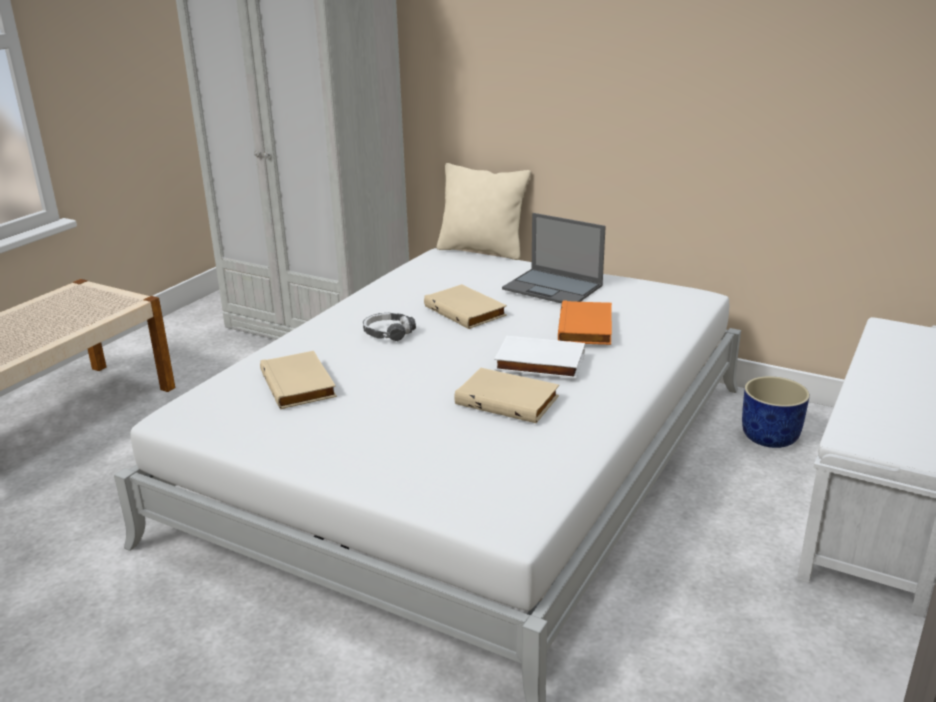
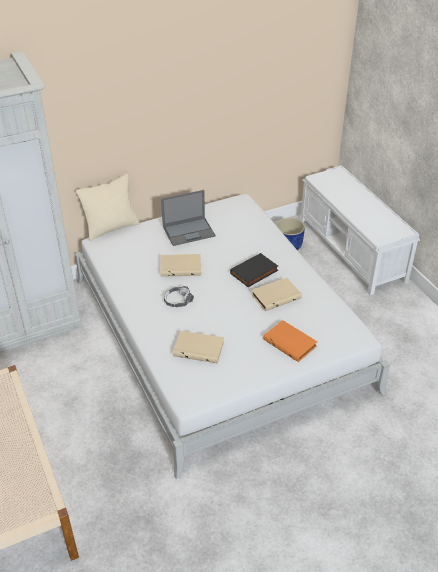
camera: 55 degrees left, 15 degrees up
(539, 363) = (254, 273): white book -> black book
(587, 328) = (240, 244): orange book -> orange book (291, 342)

